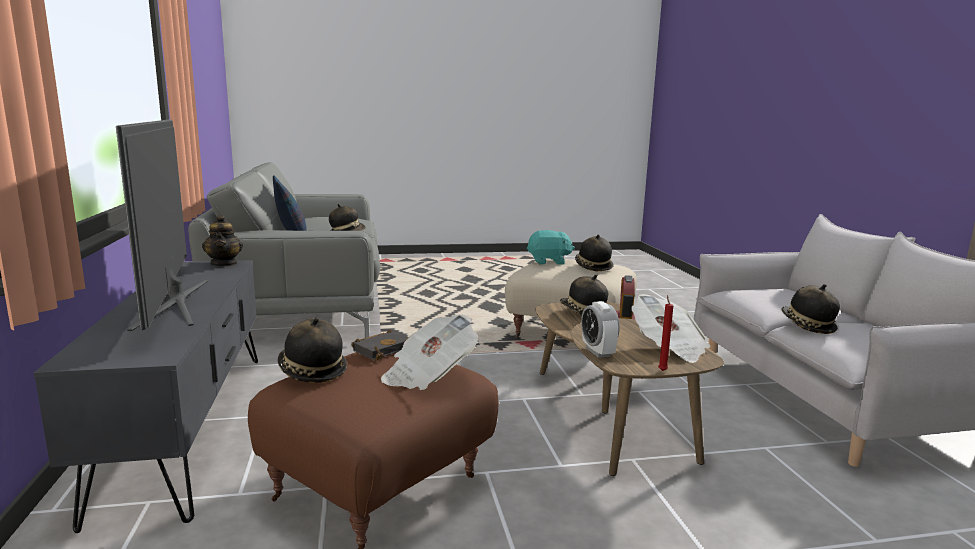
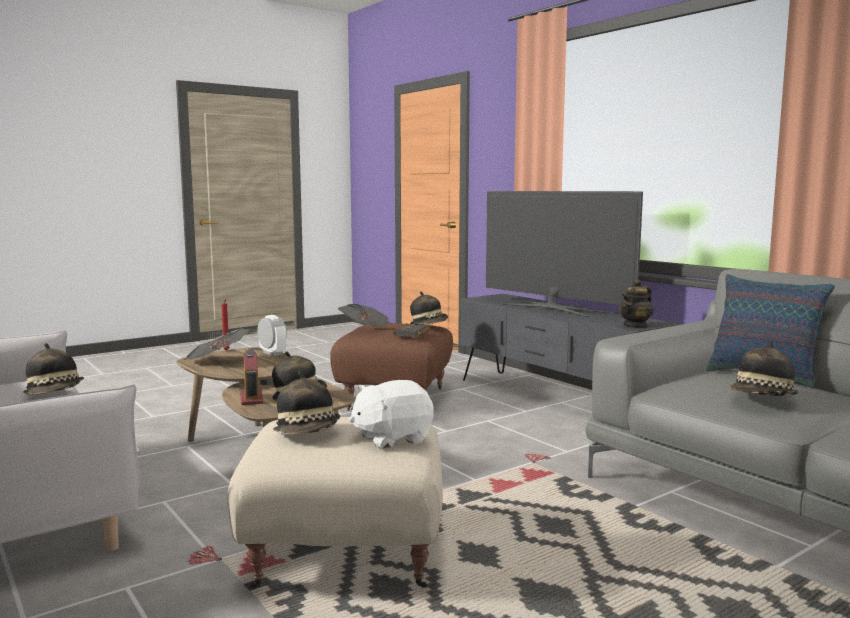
camera: 155 degrees right, 5 degrees down
(224, 264) = (636, 326): teapot -> teapot turned 90 degrees counterclockwise
(548, 262) = (392, 438): turquoise plush toy -> white plush toy

